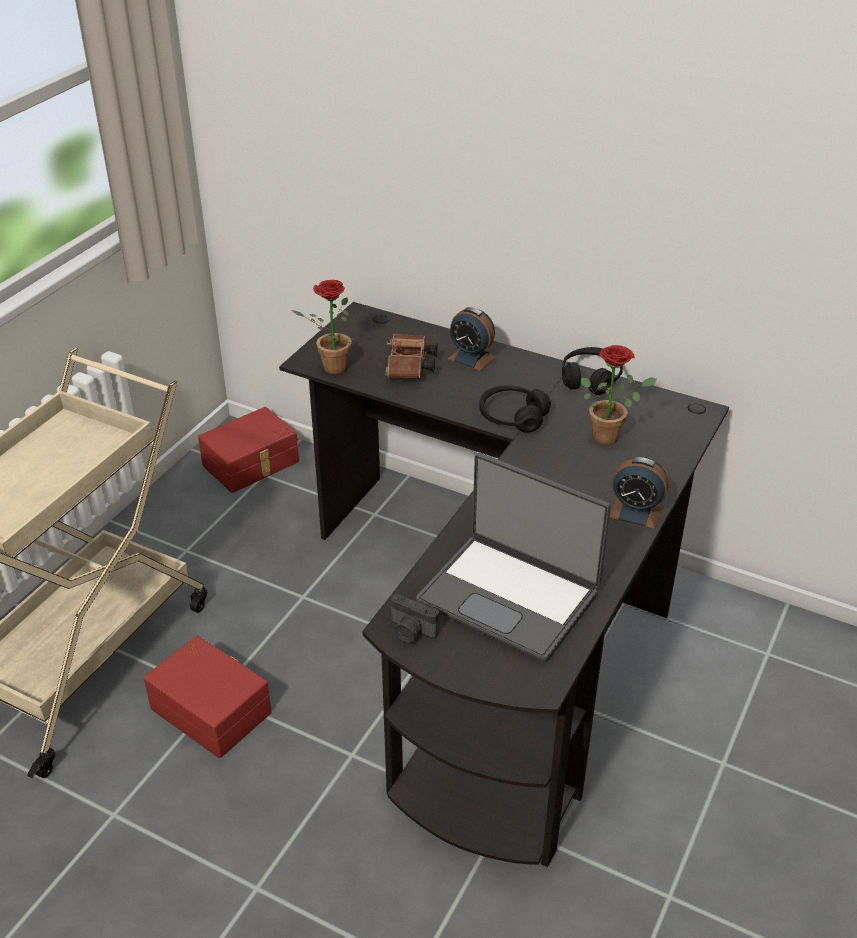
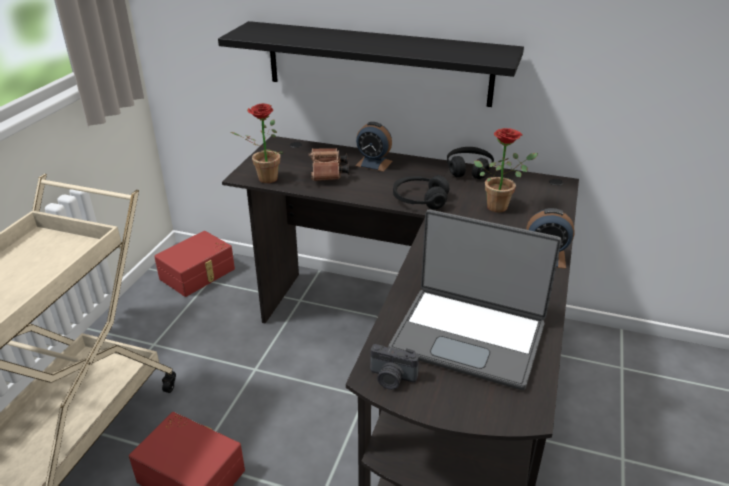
camera: 10 degrees left, 5 degrees down
(487, 232) = (377, 63): none -> black shelf

